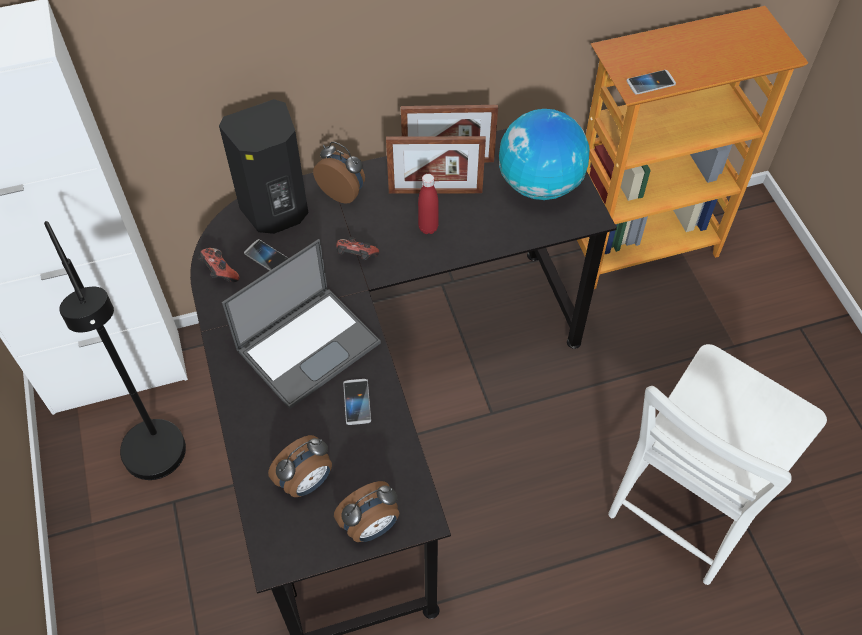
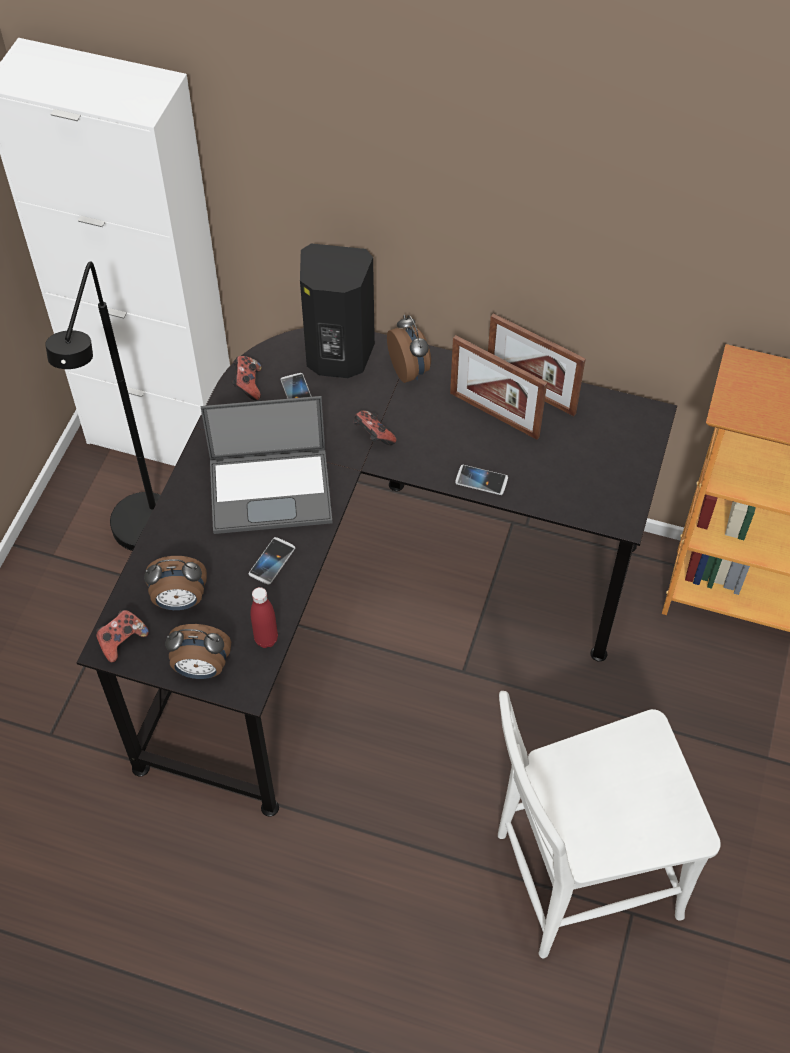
camera: 35 degrees right, 0 degrees up
(283, 547) = (122, 641): none -> game controller
(428, 228) = (459, 445): red bottle -> red bottle (266, 639)
(539, 185) = (599, 461): globe -> none
(650, 83) = (750, 414): phone -> phone (481, 480)

